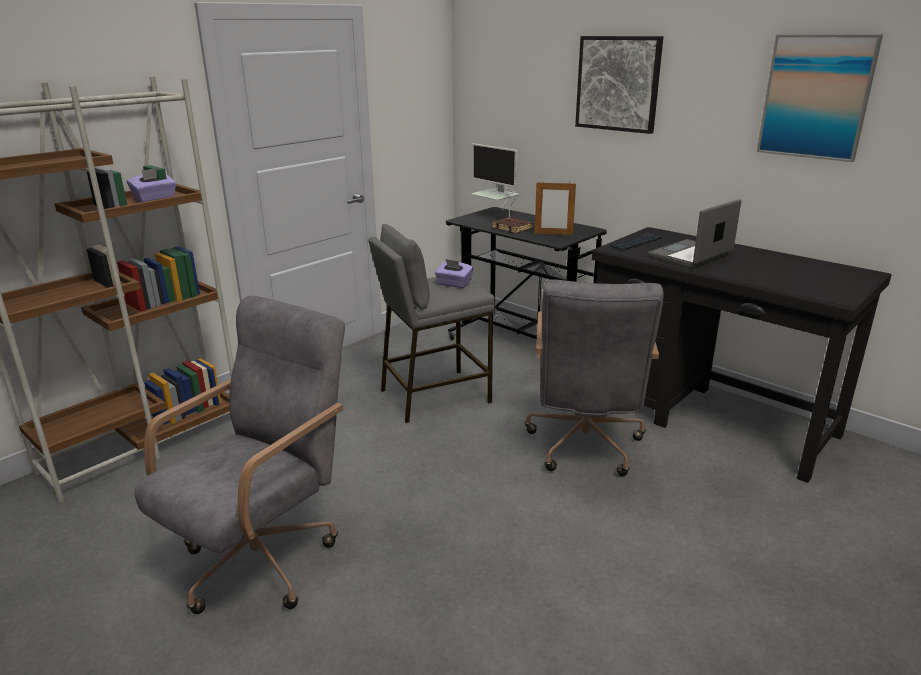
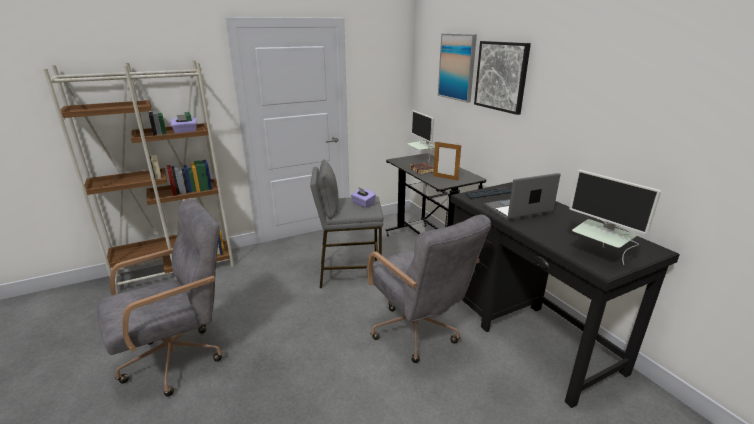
camera: 20 degrees right, 0 degrees up
(584, 450) = (417, 335): grey office chair -> grey office chair turned 60 degrees counterclockwise
(816, 97) = (632, 97): picture -> picture (457, 67)
(821, 287) = (598, 255): none -> monitor

